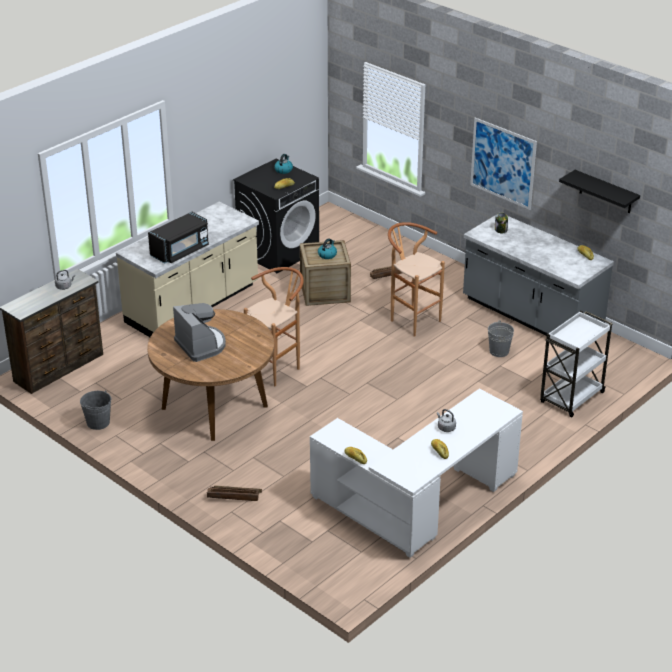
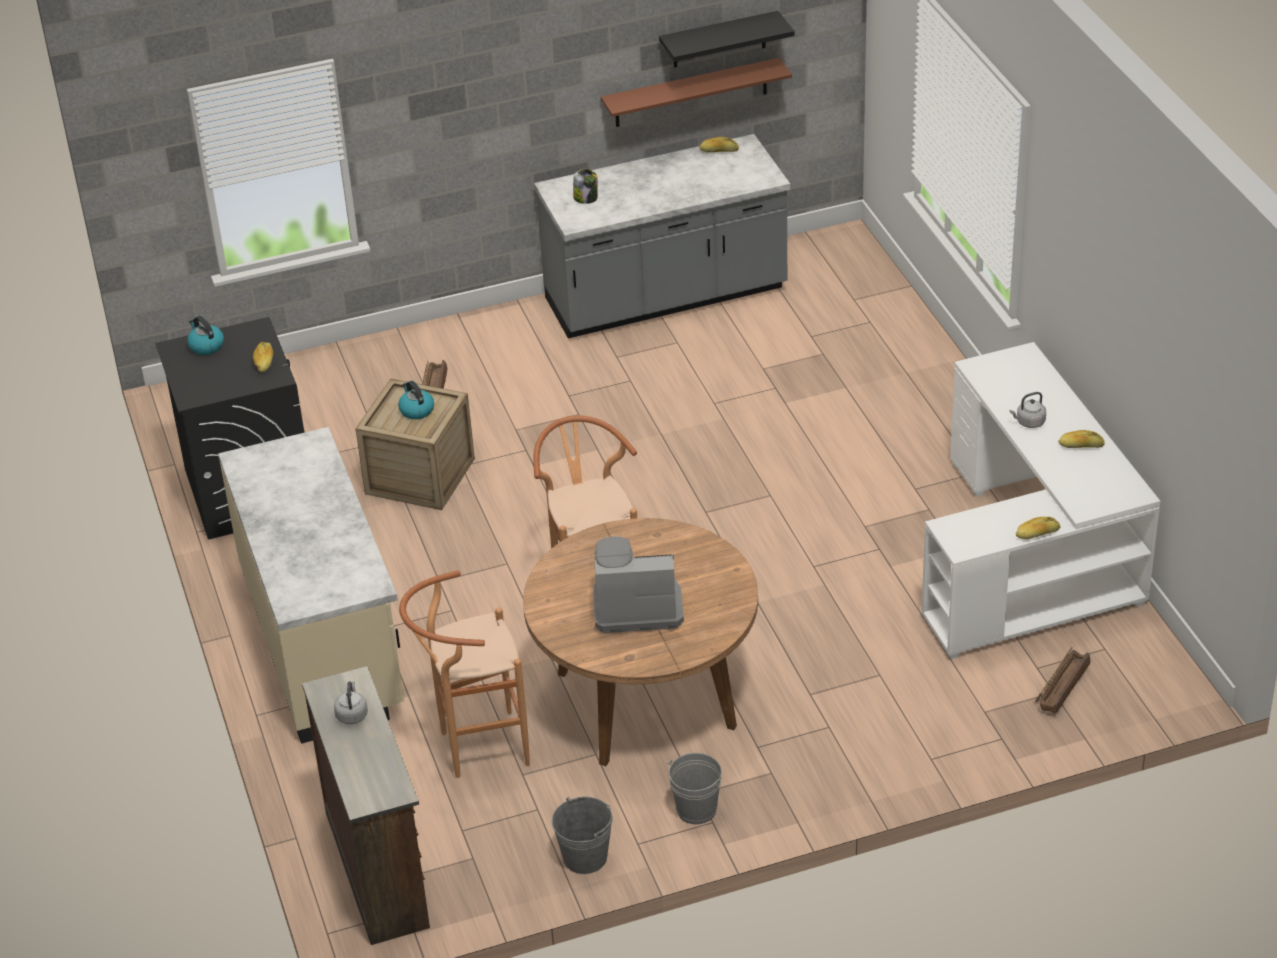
camera: 60 degrees left, 5 degrees up
(180, 251) = (347, 543): black microwave -> none
(233, 497) = (896, 745): crate -> crate (1061, 686)
(411, 319) = (577, 412): brown stool -> brown stool (475, 749)
(499, 351) = (728, 357): grey bucket -> grey bucket (696, 809)
(503, 163) = (522, 102): picture -> none
(571, 398) = (888, 333): white cart -> none
(586, 214) = (691, 93): none -> brown shelf

